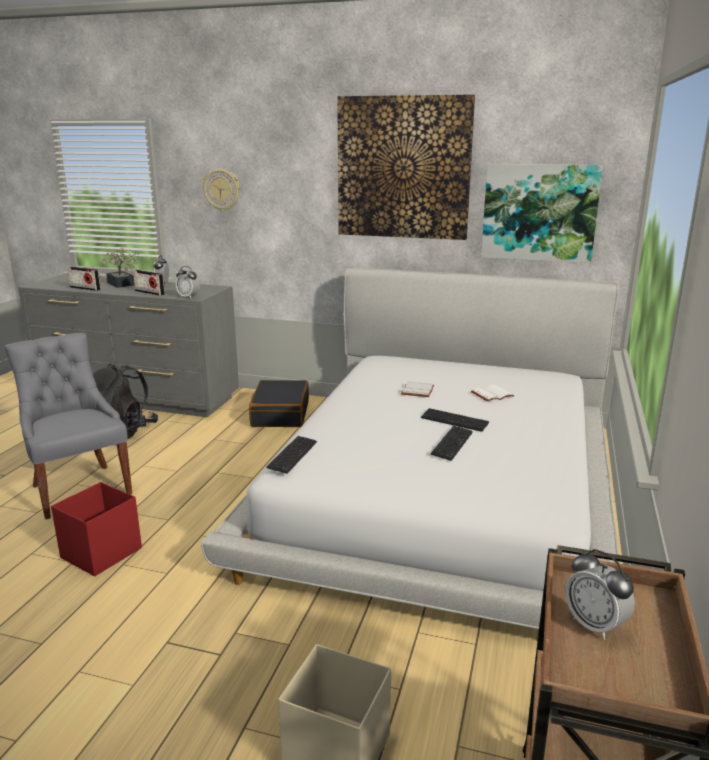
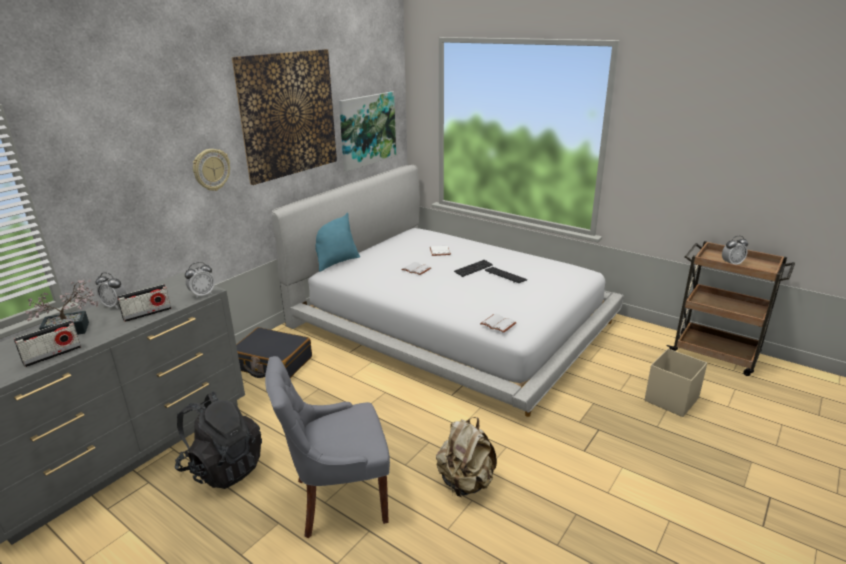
camera: 70 degrees left, 5 degrees up
(100, 553) = (465, 483): red storage box -> beige backpack
(222, 190) = (125, 174): wall clock -> wall clock (211, 169)
(292, 456) = (497, 324): keyboard -> white book
(405, 355) = (336, 262): none -> turquoise pillow

